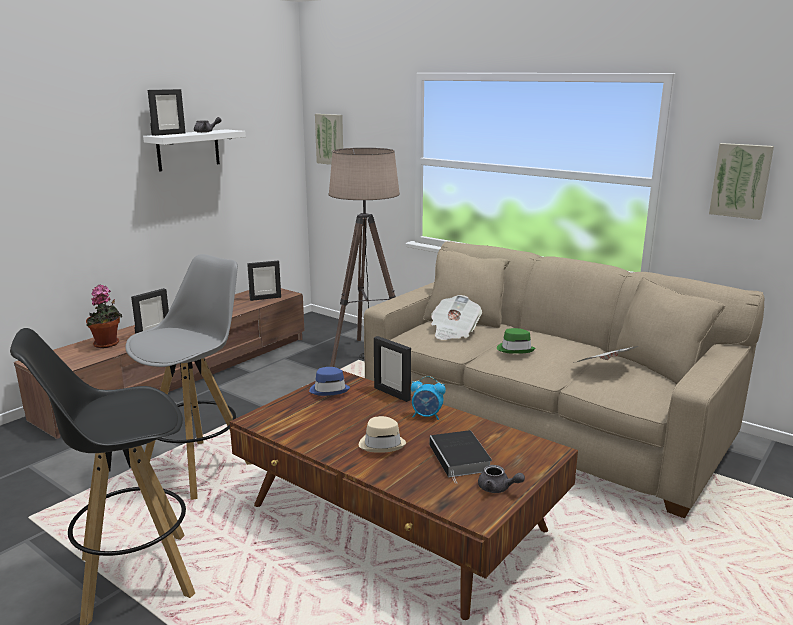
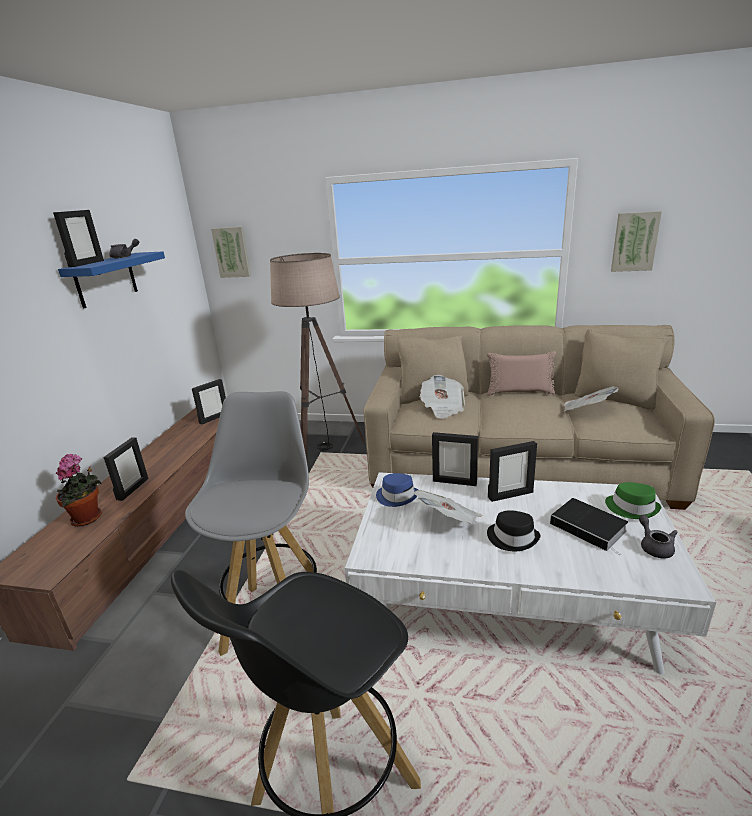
camera: 25 degrees left, 5 degrees up
(188, 150) = (106, 280): white shelf -> blue shelf
(346, 418) = (449, 521): none -> newspaper
(382, 444) = (512, 538): beige hat -> black hat
(396, 519) = (507, 597): brown coffee table -> white coffee table
(427, 416) = (510, 495): alarm clock -> picture frame
(497, 488) = (654, 546): grey teapot -> grey teapot turned 105 degrees counterclockwise
(515, 349) = (510, 411): green hat -> green hat (632, 508)
(557, 337) = (519, 392): none -> beige pillow

